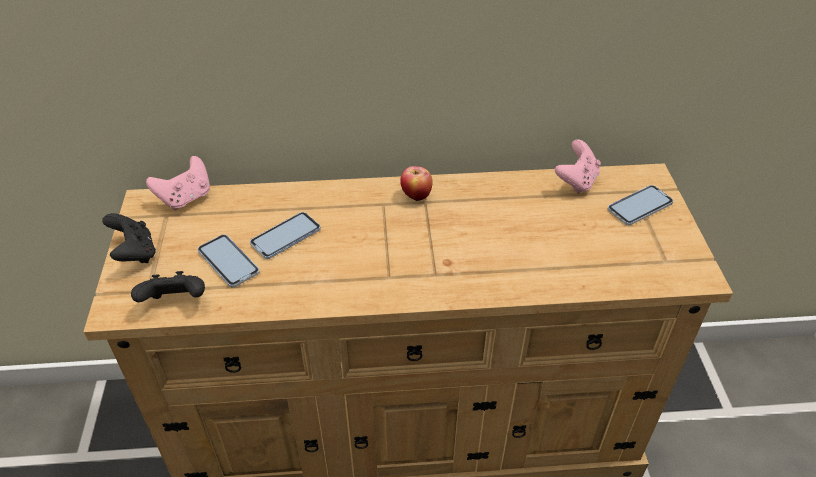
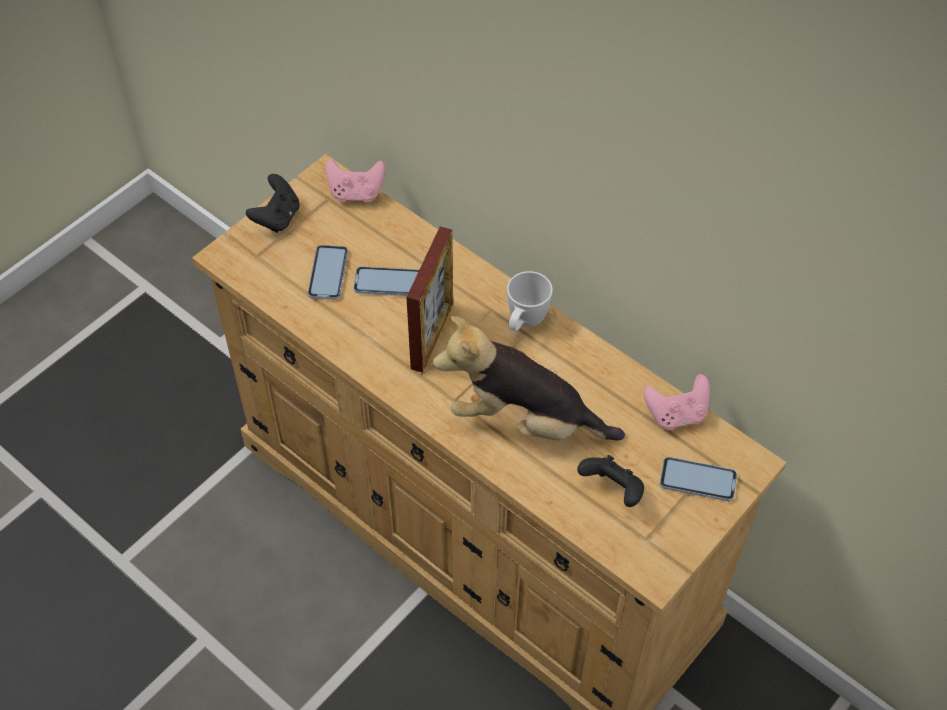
camera: 45 degrees right, 10 degrees up
(176, 302) = (264, 280): black game controller -> black game controller (612, 490)
(364, 246) = (432, 335): none -> picture frame
(416, 196) = (524, 323): apple -> white mug
(497, 251) = (524, 421): none -> plush toy

